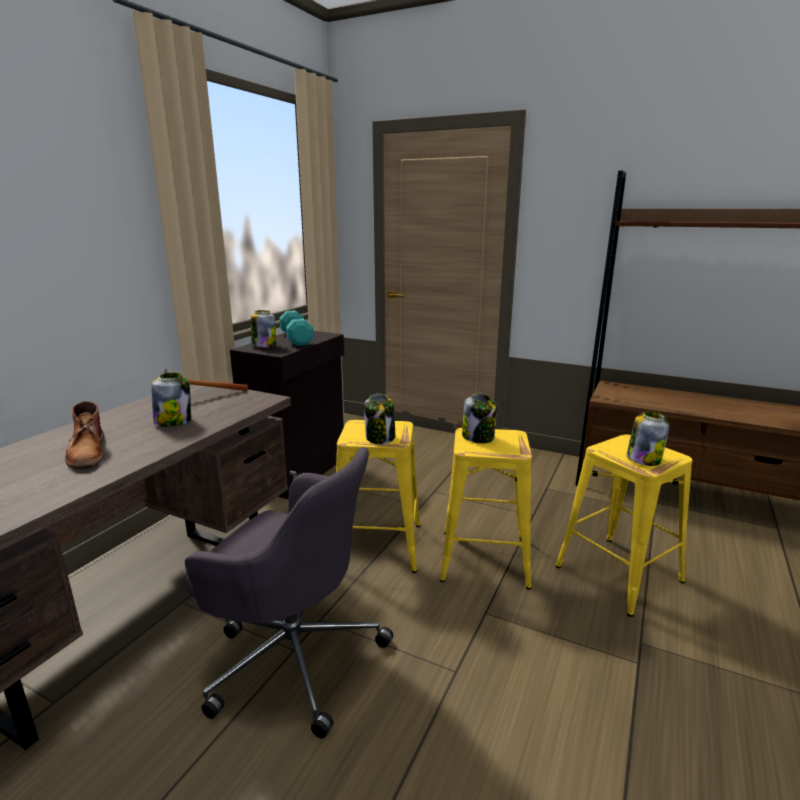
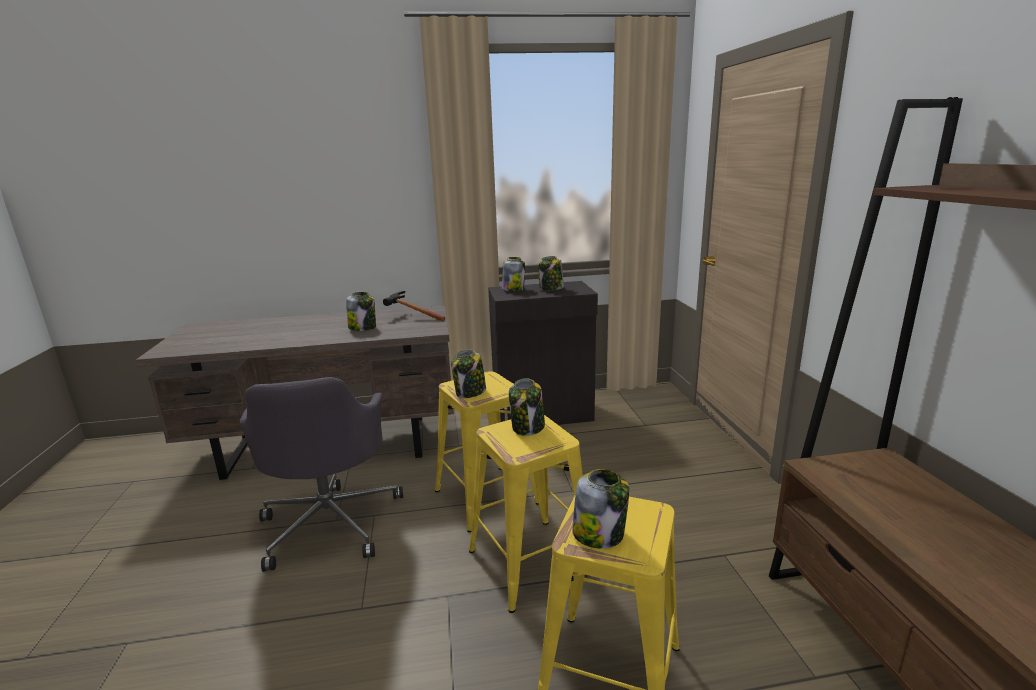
camera: 55 degrees right, 0 degrees up
(87, 452) = (298, 331): brown boot -> none
(296, 339) = (551, 289): turquoise dumbbell -> jar

